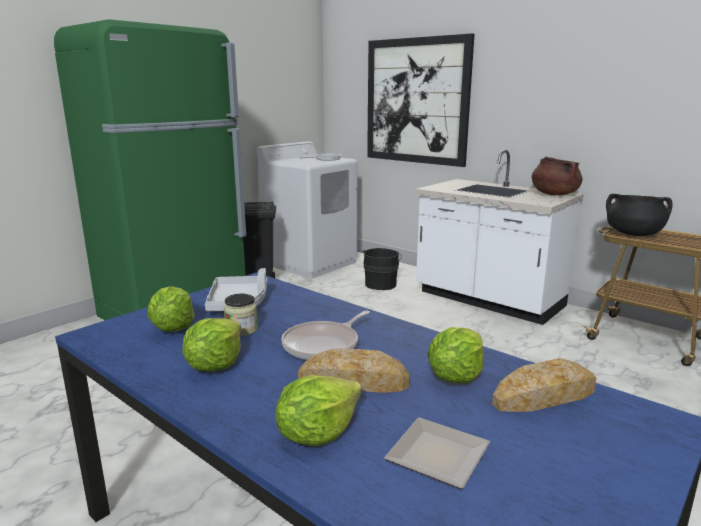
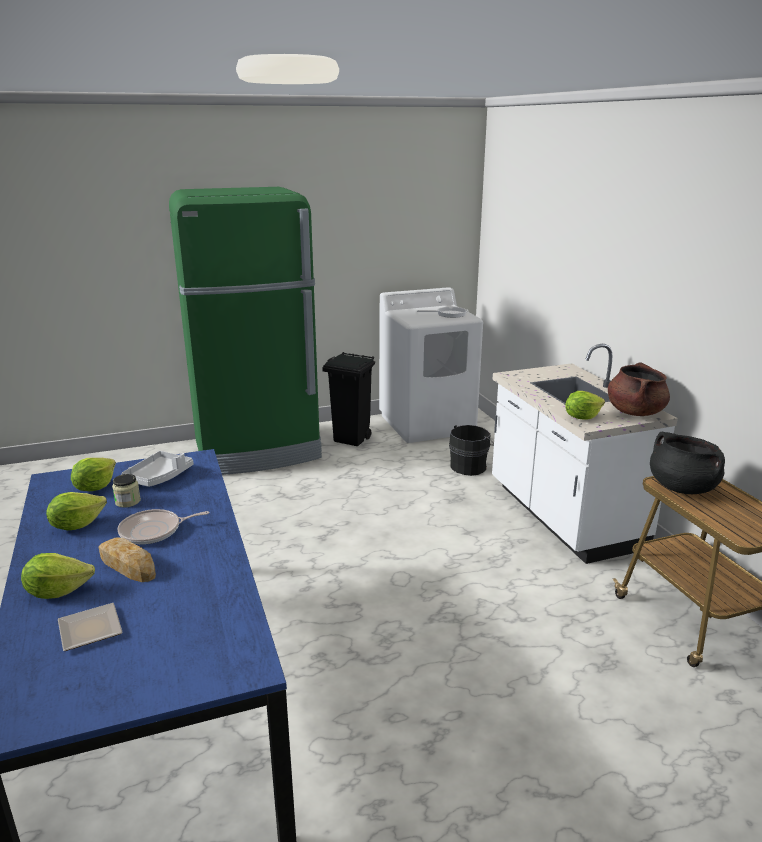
camera: 30 degrees right, 5 degrees up
(416, 101) = (549, 261): picture -> none
(456, 376) = (190, 584): lettuce -> lettuce (582, 417)
(544, 396) = (215, 619): bread -> none

